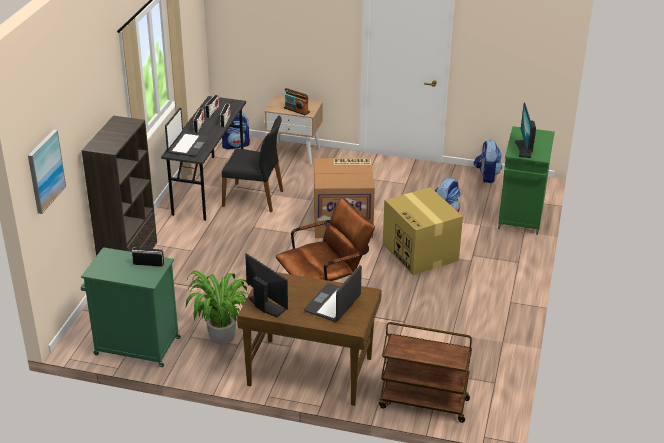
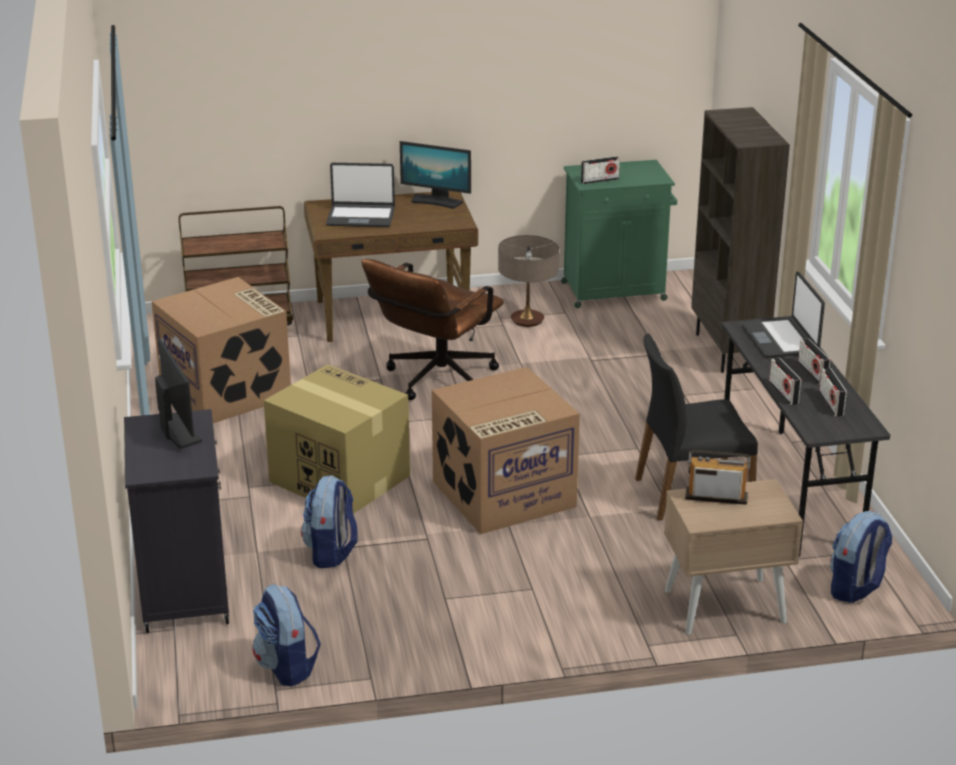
camera: 155 degrees right, 5 degrees down
(45, 171) = (731, 62): picture -> none
(222, 337) = (527, 320): potted plant -> table lamp
(333, 304) = (361, 217): laptop -> laptop turned 90 degrees clockwise
(458, 332) = (227, 392): none -> cardboard box
(521, 216) = (184, 590): green cabinet -> black cabinet

